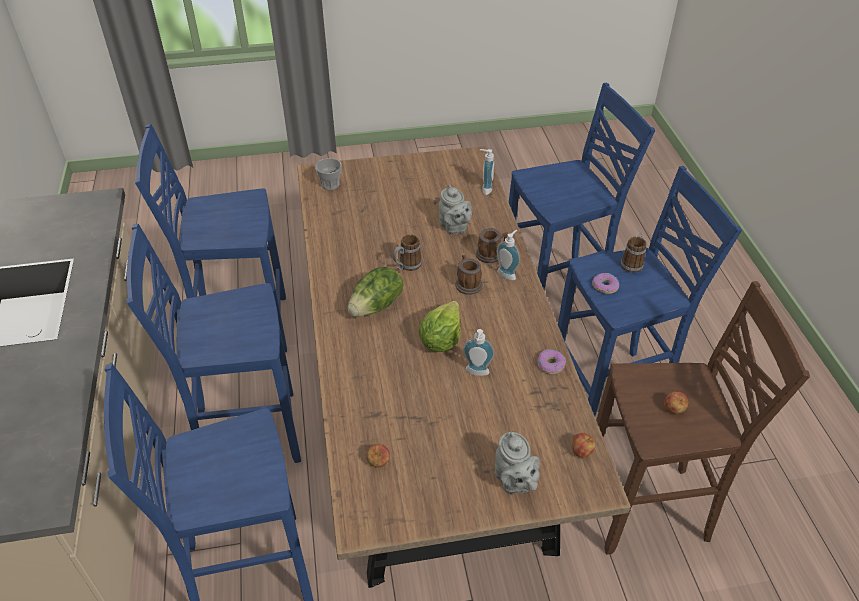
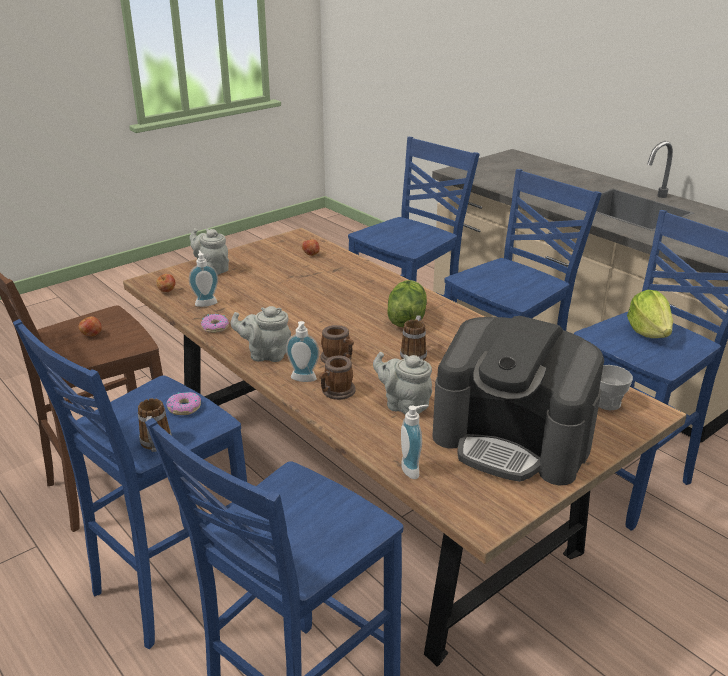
camera: 150 degrees right, 15 degrees down
(413, 184) = (513, 440): none -> coffee machine
(441, 340) = (325, 315): lettuce -> lettuce (648, 332)
(476, 373) = (277, 306): soap dispenser -> soap dispenser (205, 302)
(522, 310) = (265, 355): none -> grey teapot

